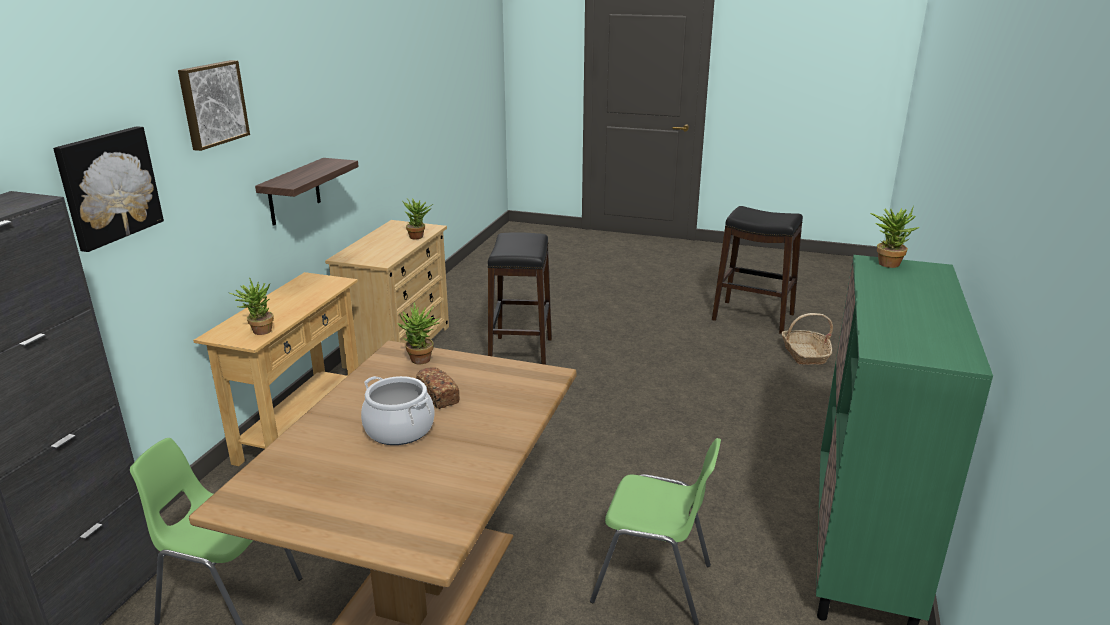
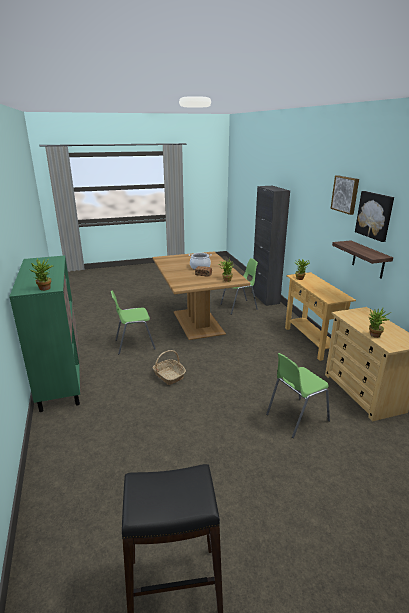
camera: 145 degrees right, 0 degrees up
(108, 186) = (309, 204): picture -> picture (375, 215)
(521, 355) = (296, 417): black stool -> green chair
(805, 354) = (102, 528): basket -> basket (169, 376)

